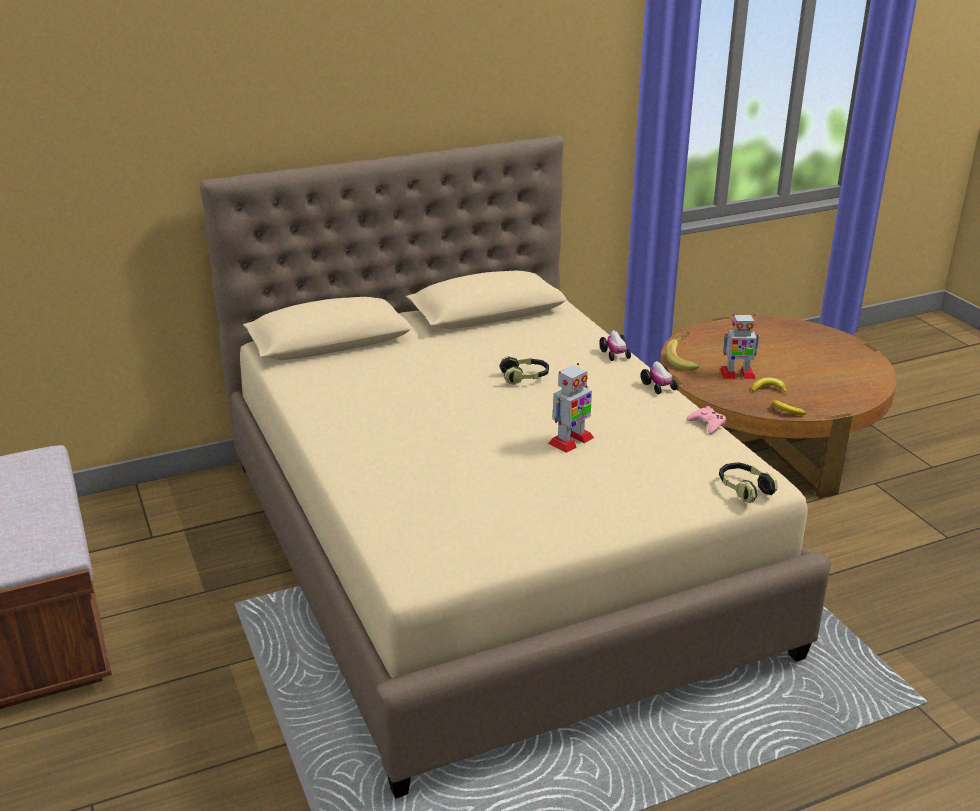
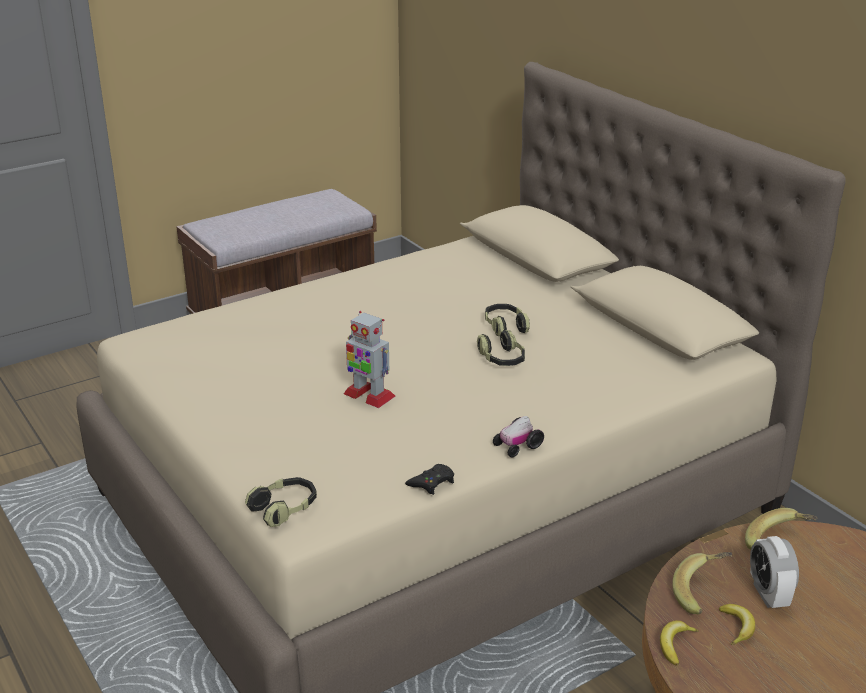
camera: 80 degrees right, 0 degrees up
(467, 370) = (505, 327): none -> headphones
(615, 354) = (591, 412): toy car -> none
(707, 424) = (432, 482): pink game controller -> black game controller
(737, 374) = (768, 594): toy robot -> alarm clock
(737, 394) = (703, 593): none -> banana

